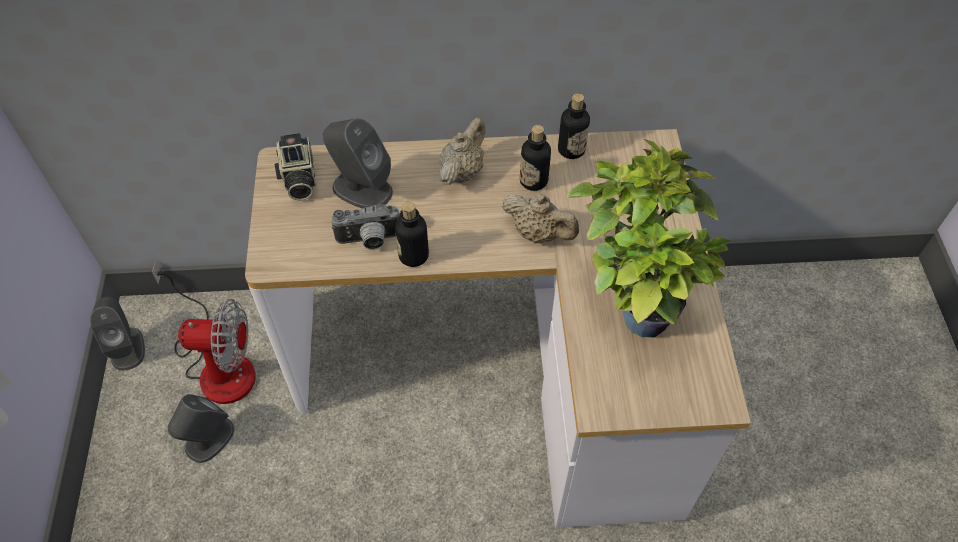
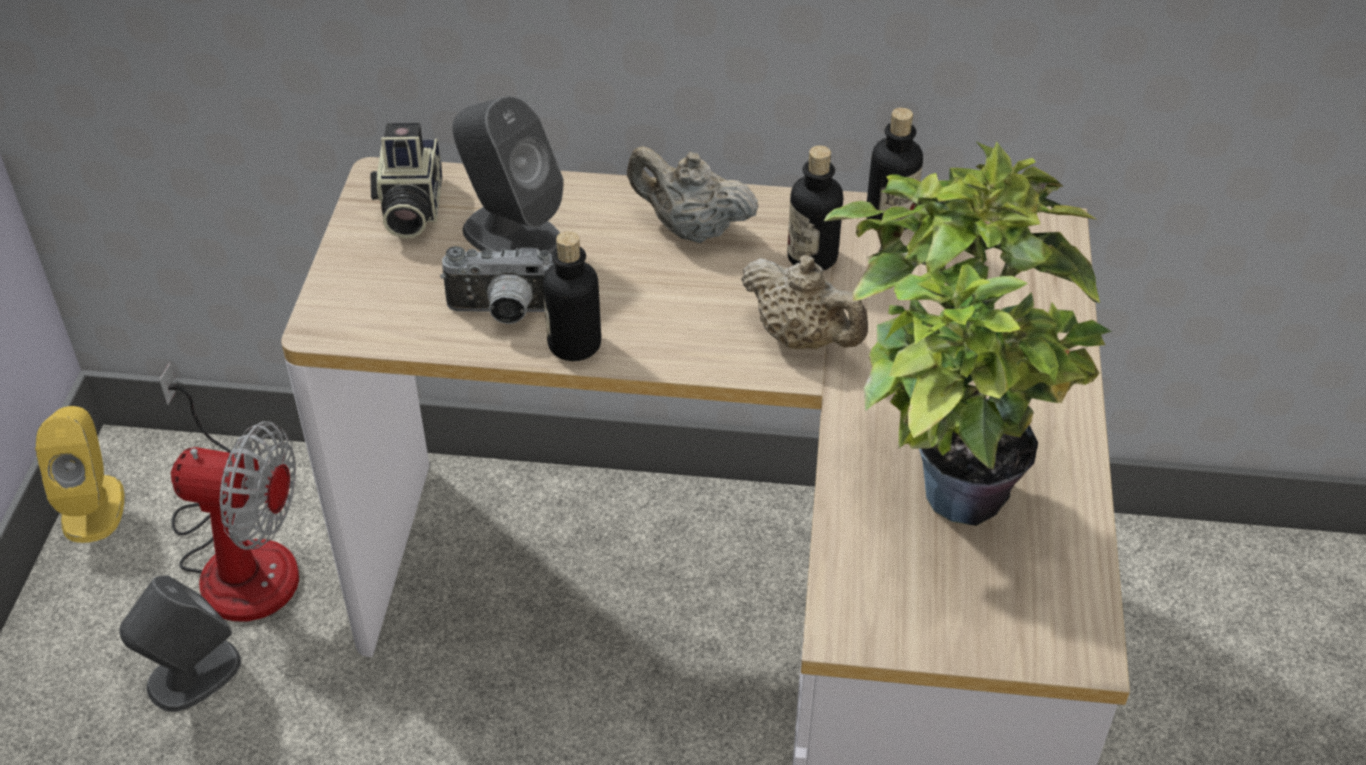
camera: 10 degrees right, 10 degrees down
(126, 348) = (93, 507): grey speaker -> yellow speaker
(462, 171) = (690, 229): beige teapot -> beige teapot turned 105 degrees counterclockwise

